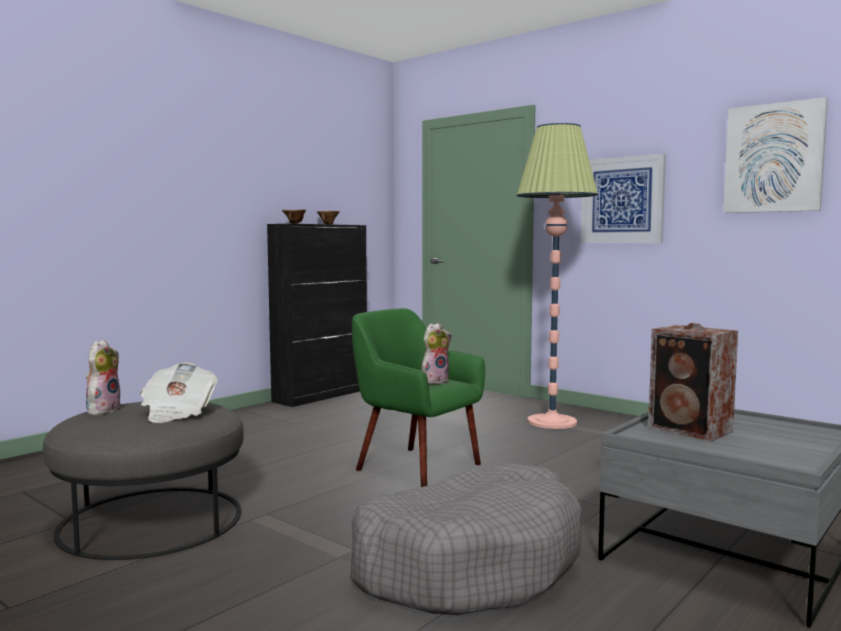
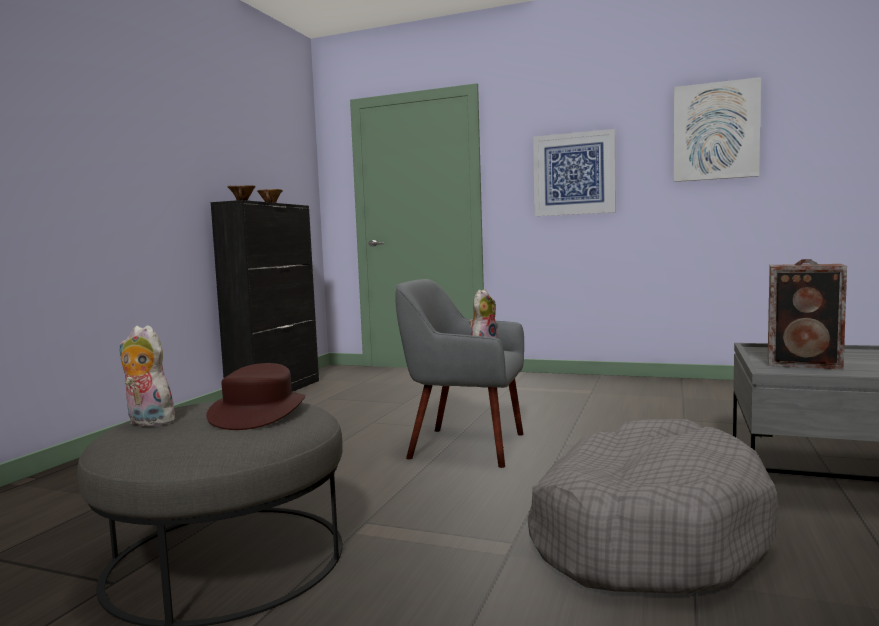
camera: 20 degrees left, 0 degrees up
(103, 410) = (147, 422): plush toy -> plush toy turned 60 degrees counterclockwise
(177, 413) = (259, 412): newspaper -> brown hat
(416, 467) = (465, 446): green armchair -> grey armchair
(552, 422) = (535, 388): floor lamp -> none

